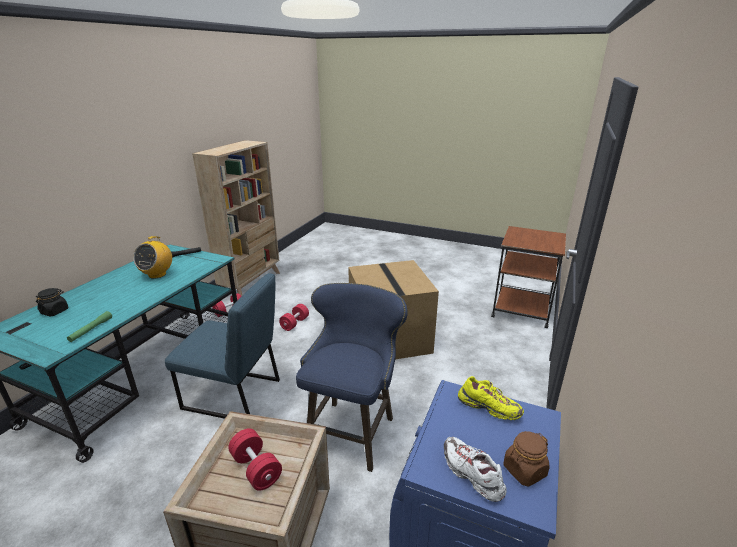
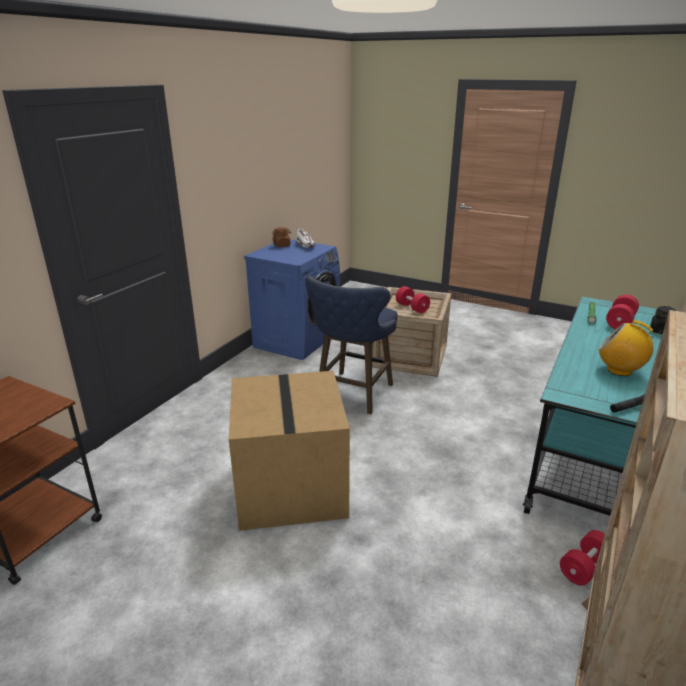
camera: 175 degrees left, 0 degrees up
(157, 274) = (620, 370): radio -> radio turned 75 degrees counterclockwise
(234, 395) = (477, 426): blue chair -> none
(294, 323) = (443, 526): red dumbbell -> red dumbbell (620, 322)
(488, 408) = (281, 257): yellow shoe -> none

